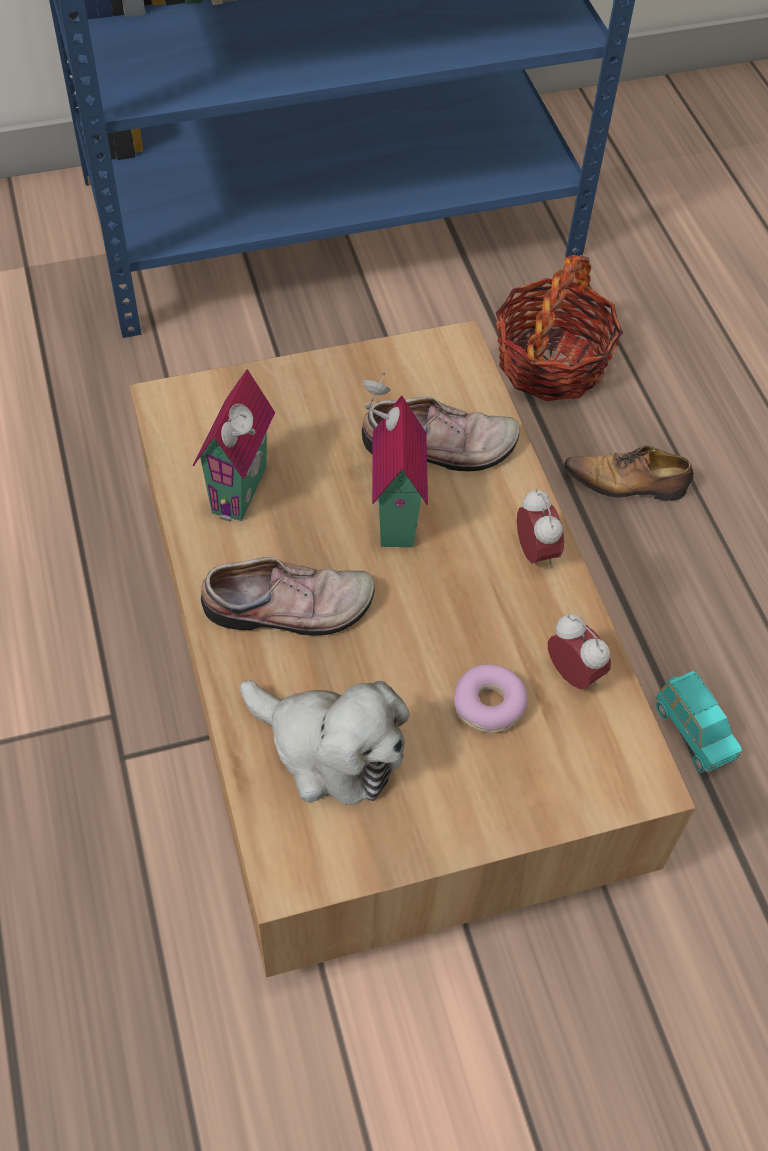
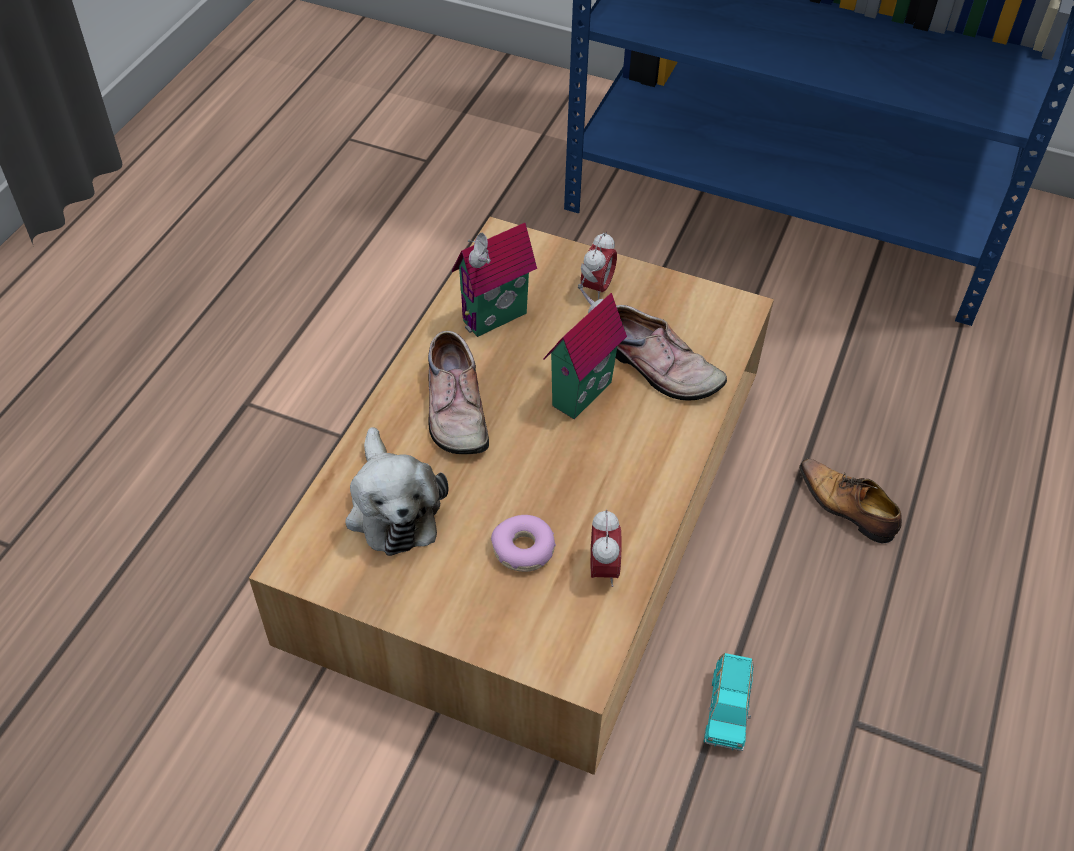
camera: 40 degrees right, 5 degrees down
(289, 610) = (453, 408): shoe -> shoe turned 45 degrees clockwise
(535, 553) = (657, 475): alarm clock -> alarm clock (597, 288)
(551, 363) = (867, 388): basket -> none

